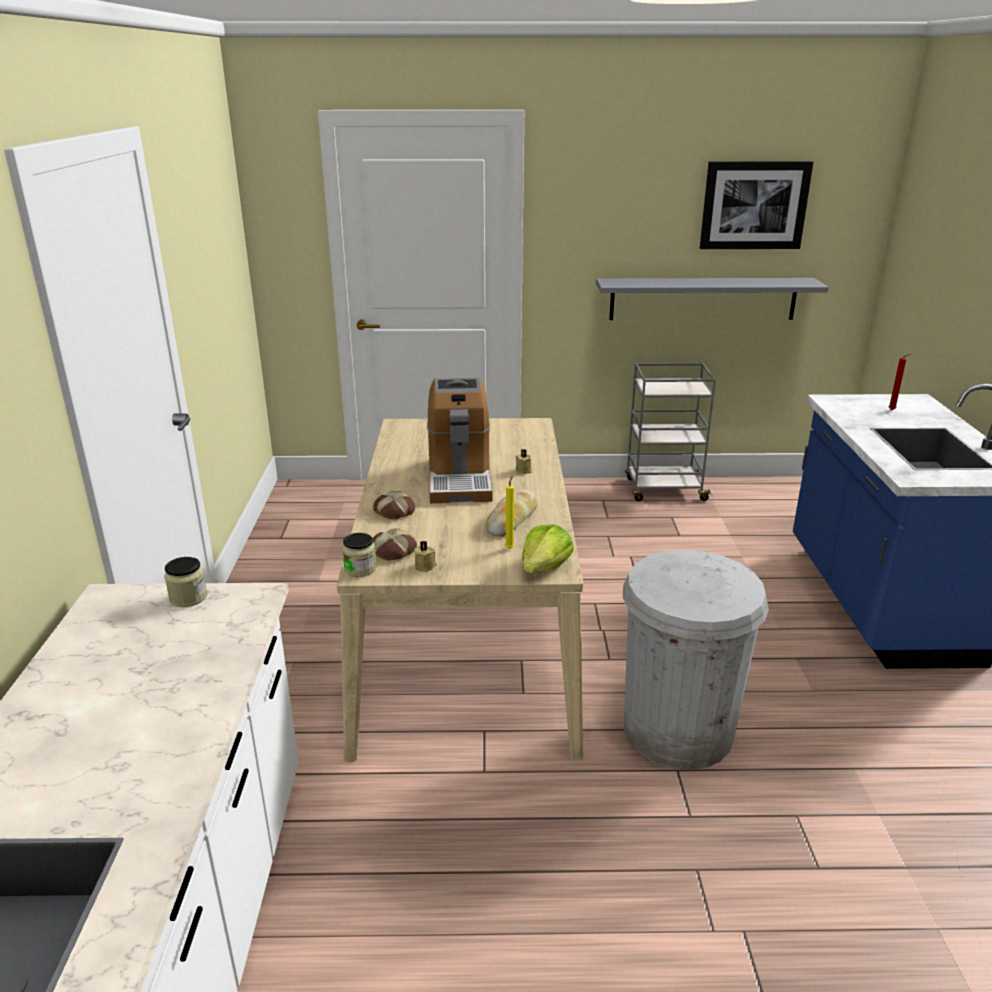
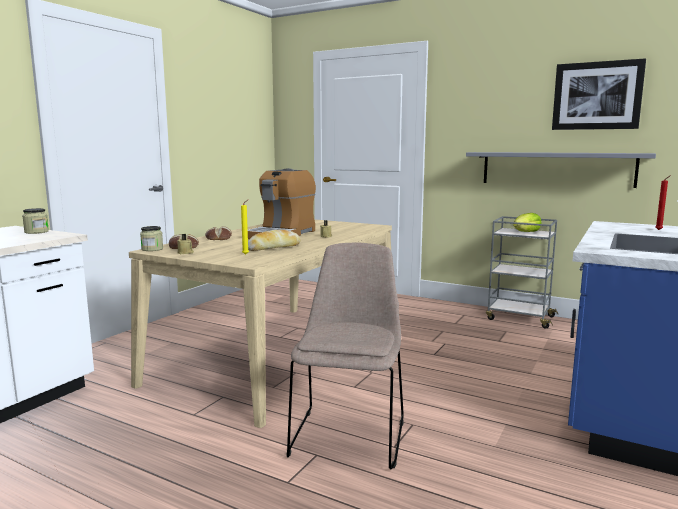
camera: 30 degrees right, 15 degrees down
(545, 567) = (247, 262): lettuce -> lettuce (526, 232)
(677, 730) = (349, 434): white trash can -> beige chair

